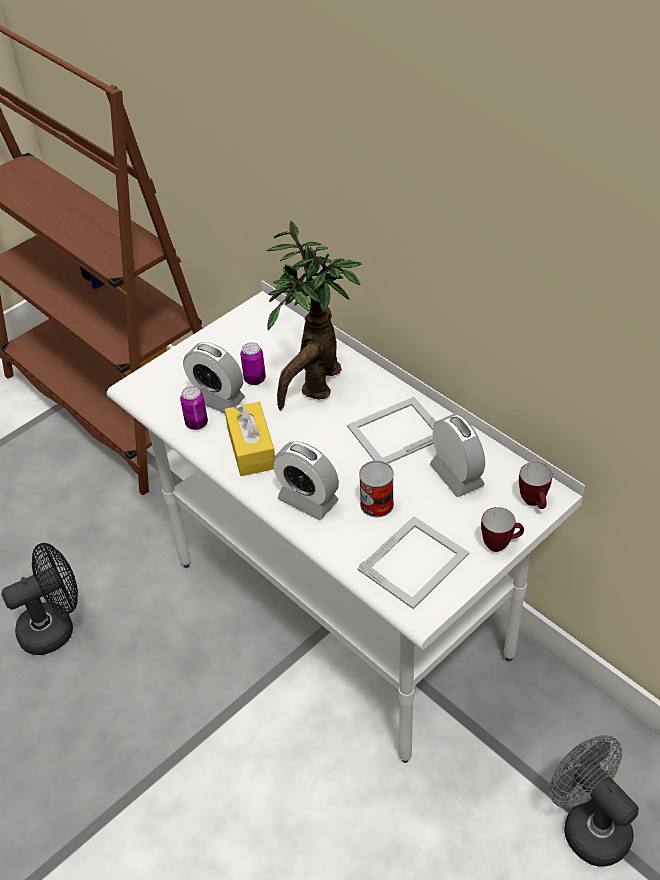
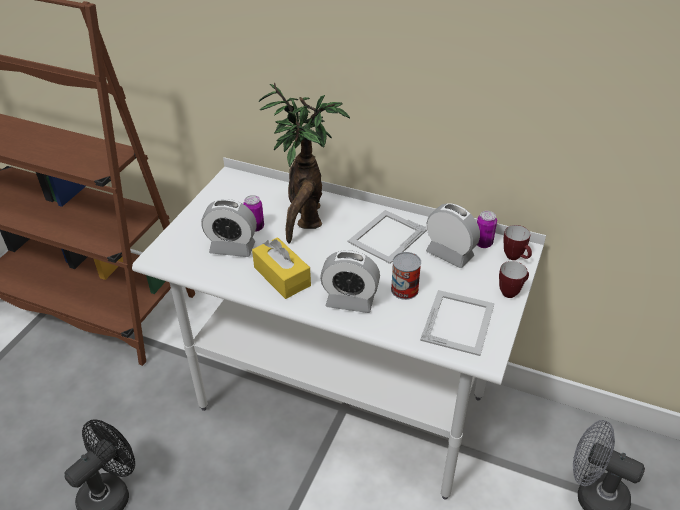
camera: 25 degrees left, 5 degrees down
(196, 423) = (225, 270): can -> can (483, 243)

